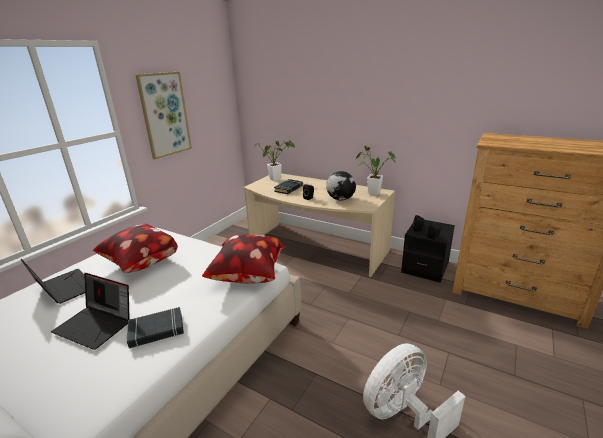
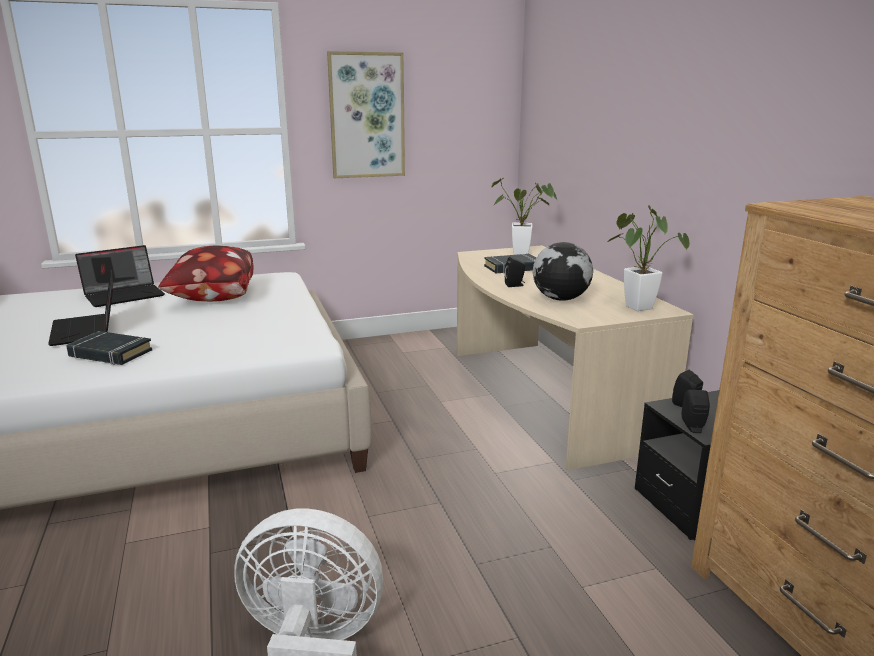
camera: 40 degrees right, 5 degrees down
(63, 288) = (125, 295): laptop -> laptop turned 60 degrees clockwise
(249, 277) = (274, 346): pillow -> none

